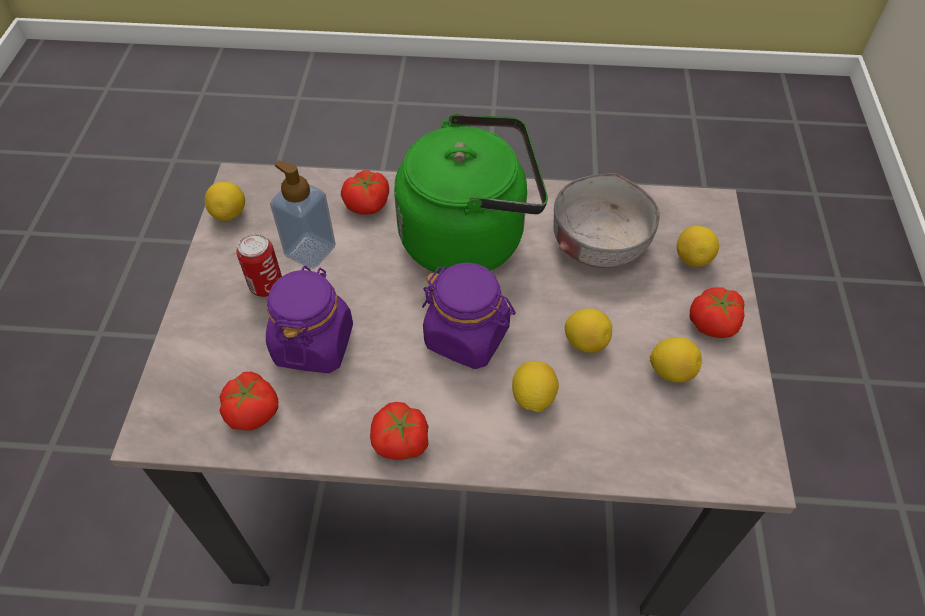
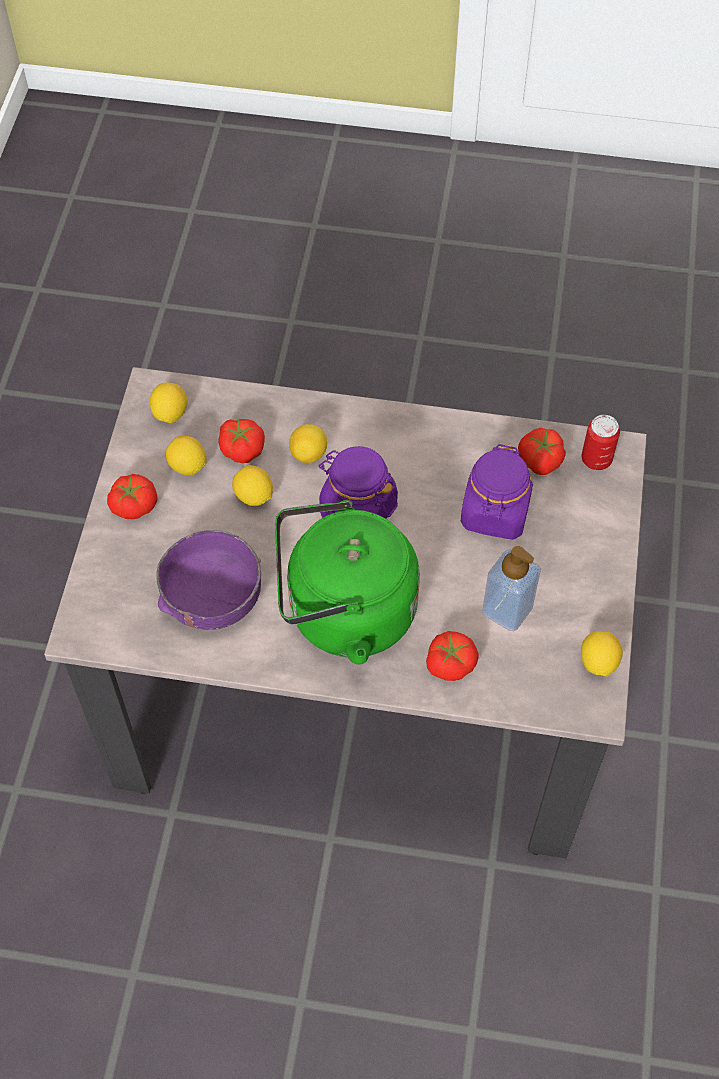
camera: 175 degrees left, 5 degrees up
(266, 285) = (546, 573): can -> can (596, 459)
(400, 441) = (419, 429): tomato -> tomato (242, 448)
(598, 242) = (213, 596): grey bowl -> purple bowl
(692, 259) = (126, 571): lemon -> lemon (170, 413)

